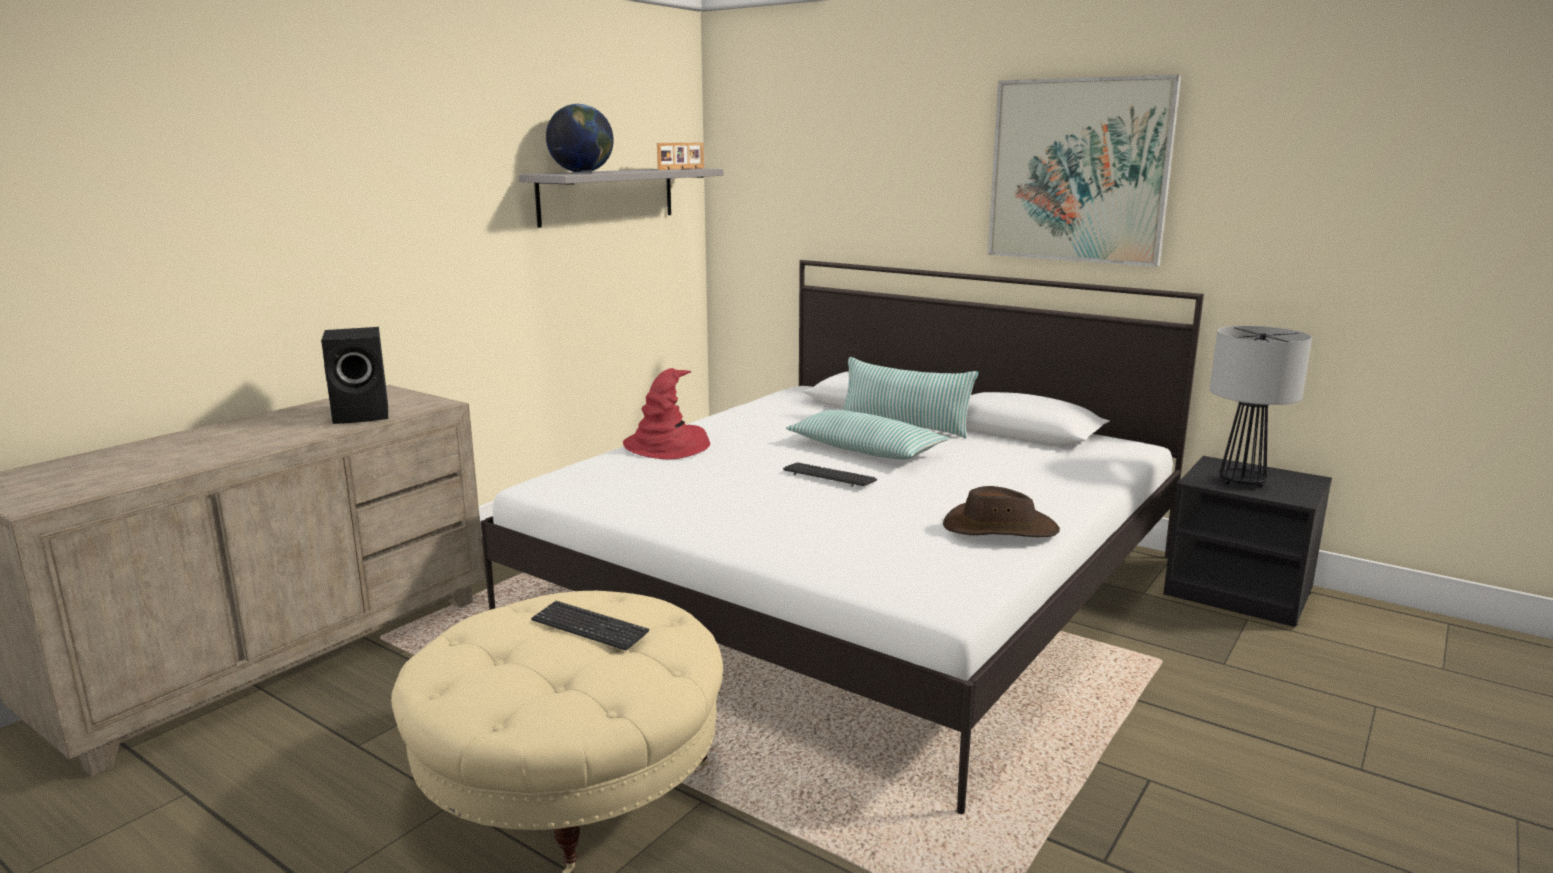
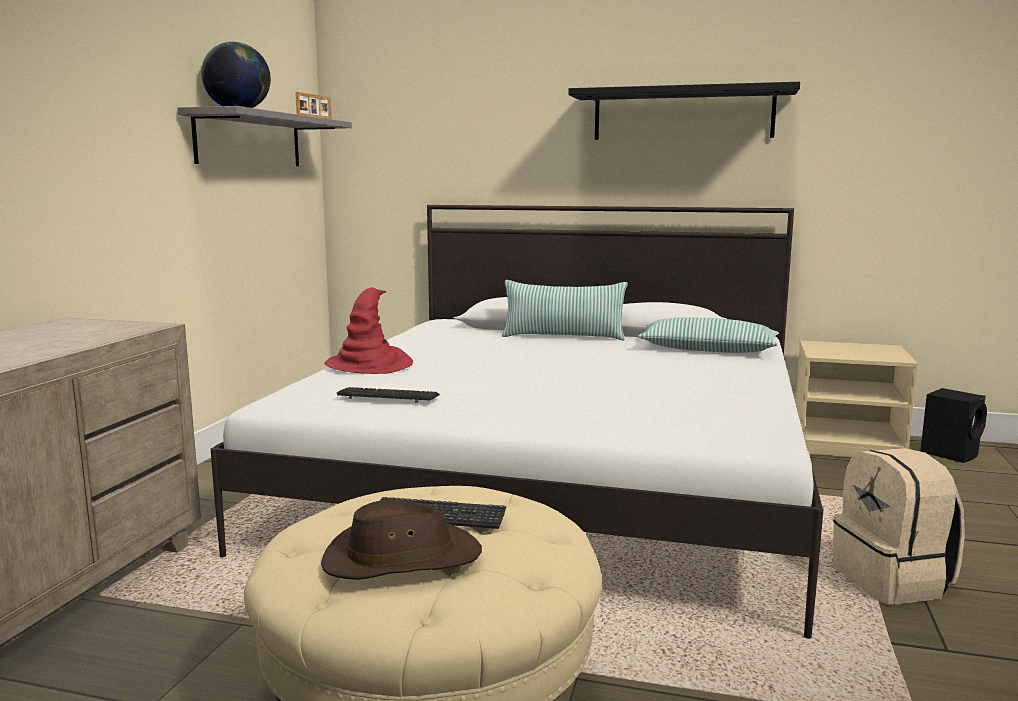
camera: 20 degrees left, 5 degrees down
(364, 415) = (73, 338): black speaker -> black speaker (950, 453)
(829, 476) = (549, 372): keyboard -> keyboard (388, 396)
(865, 450) = (553, 353): pillow -> pillow (707, 350)
(999, 529) = (734, 392): brown hat -> brown hat (401, 559)
(1079, 171) = (683, 115): picture -> black shelf
(1122, 772) = (893, 581): none -> beige backpack
(1240, 592) = (847, 445): black nightstand -> beige nightstand
(1242, 482) = (849, 353): table lamp -> none

